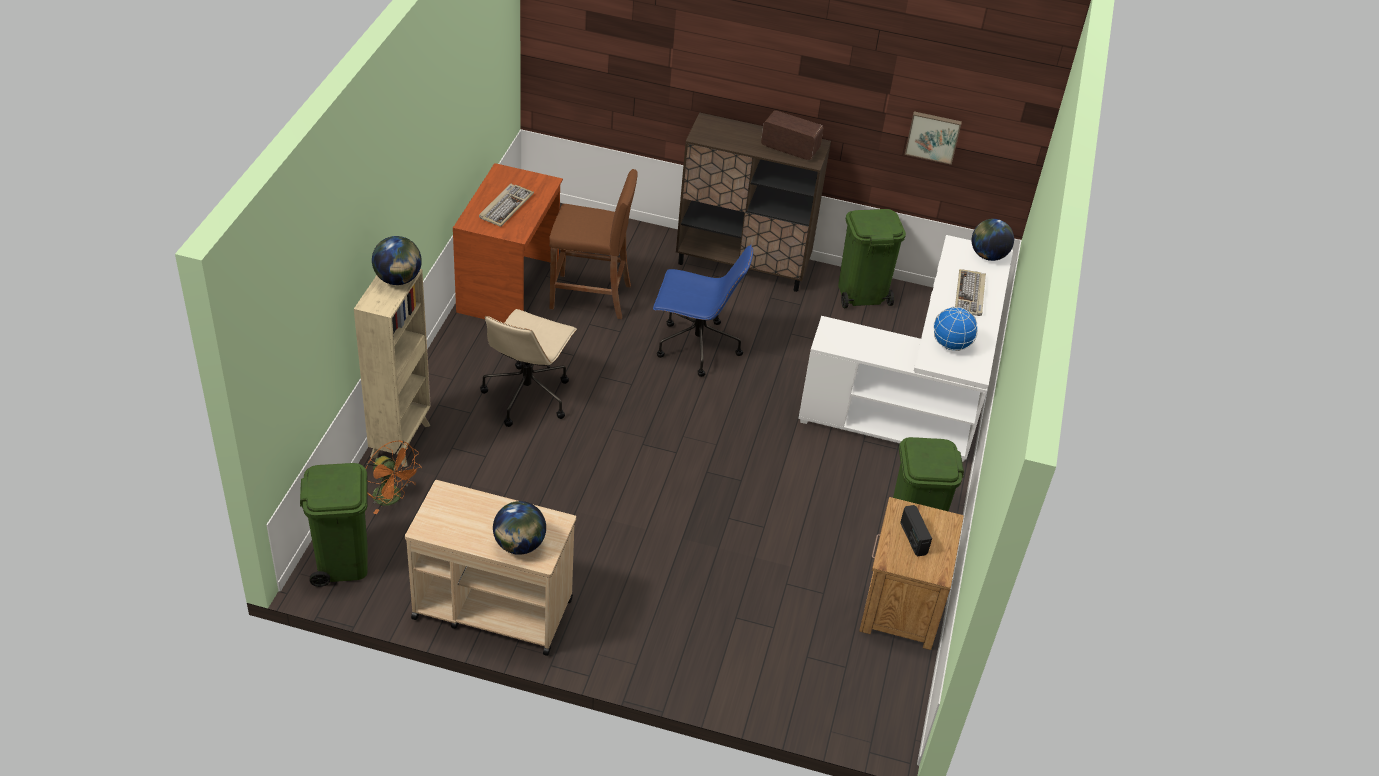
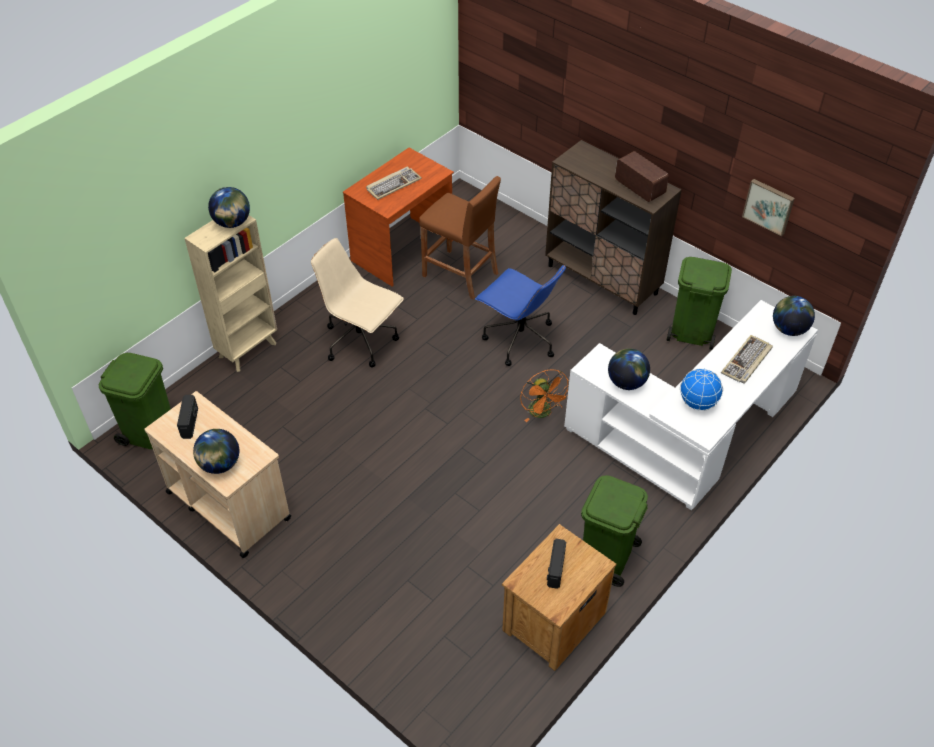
camera: 30 degrees right, 5 degrees up
(392, 498) = (213, 393): orange fan -> orange fan (543, 413)
(454, 514) = (190, 423): none -> radio
(527, 395) = (361, 341): beige office chair -> beige office chair turned 75 degrees clockwise
(871, 345) = (626, 382): none -> globe

